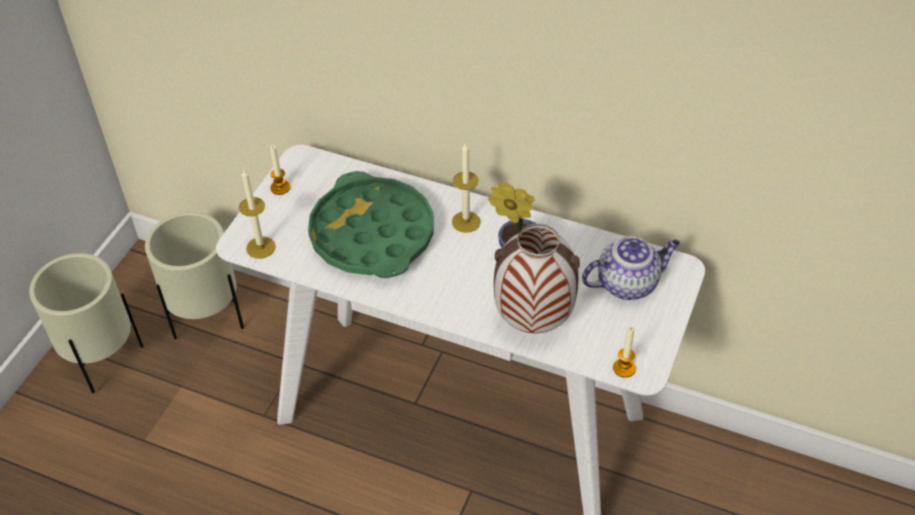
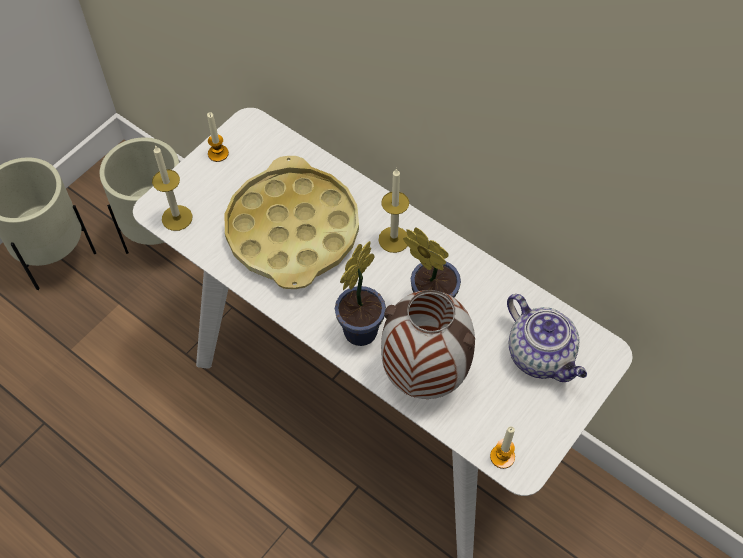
camera: 15 degrees right, 10 degrees up
(372, 234) = (292, 230): green tray -> yellow tray
(465, 297) = (363, 328): none -> potted plant
(628, 283) = (541, 356): teapot -> teapot turned 60 degrees clockwise

